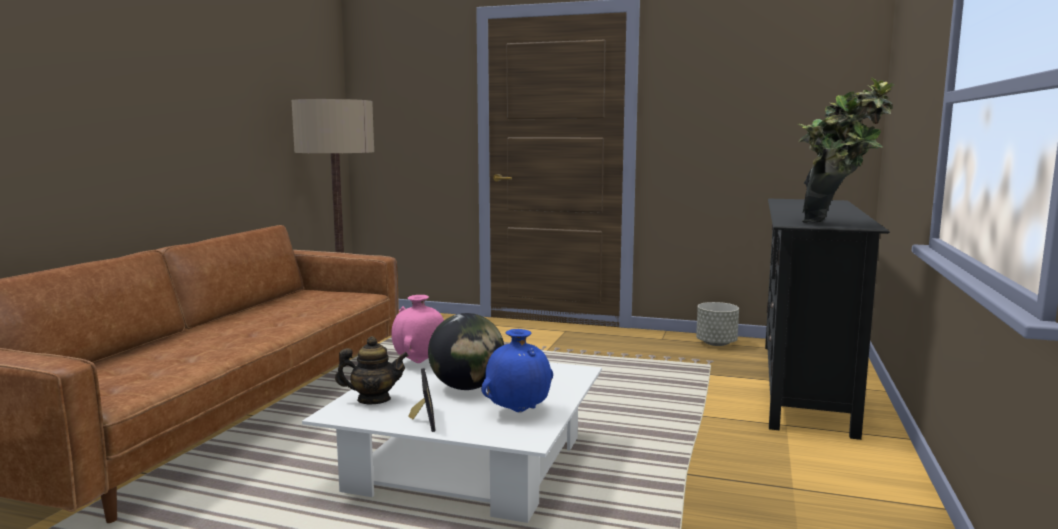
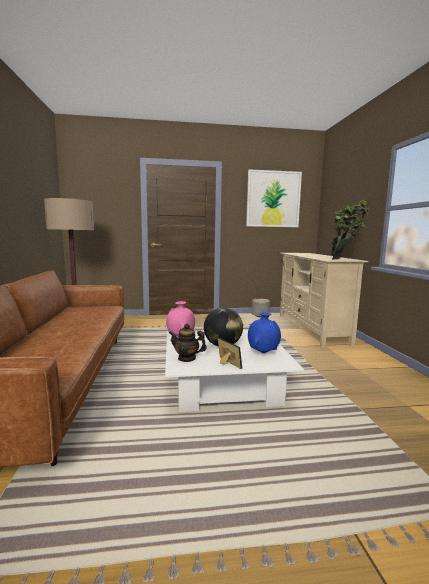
camera: 25 degrees left, 0 degrees up
(373, 400) = (187, 358): teapot -> teapot turned 135 degrees counterclockwise
(760, 73) = (273, 199): none -> picture
(806, 386) = (312, 329): black tv stand -> beige tv stand

